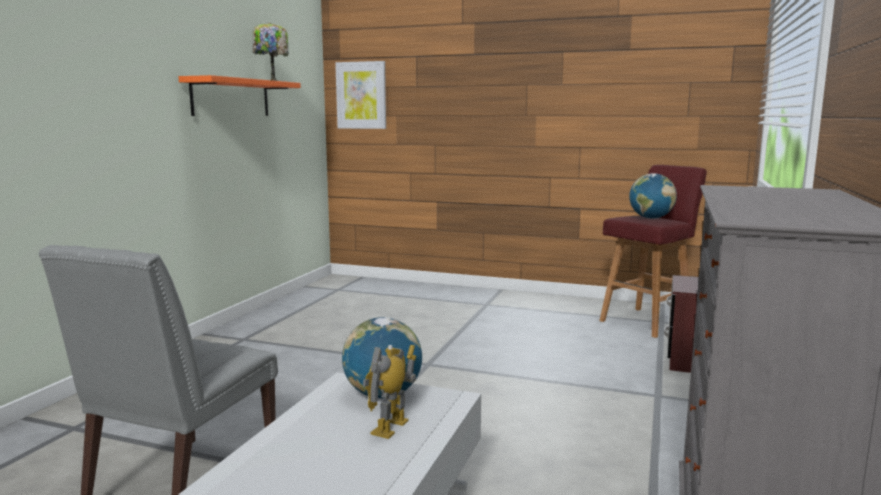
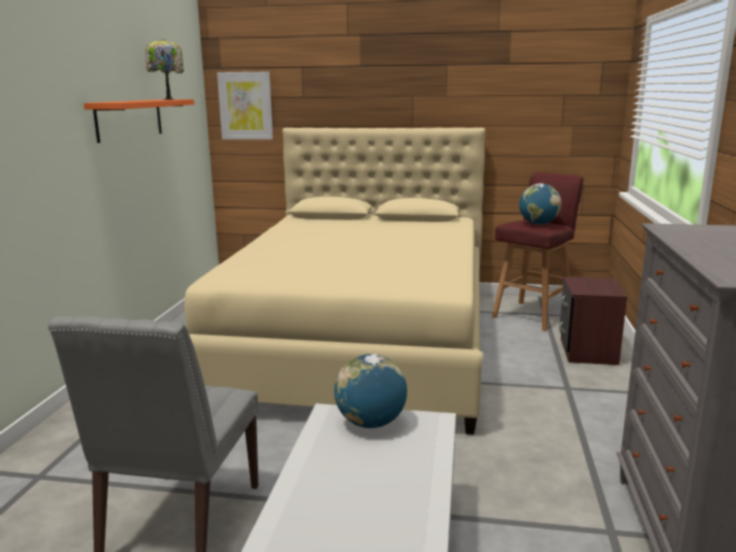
camera: 10 degrees left, 5 degrees up
(391, 427) = (396, 456): toy robot -> none
(446, 333) = (360, 340): none -> beige bed

